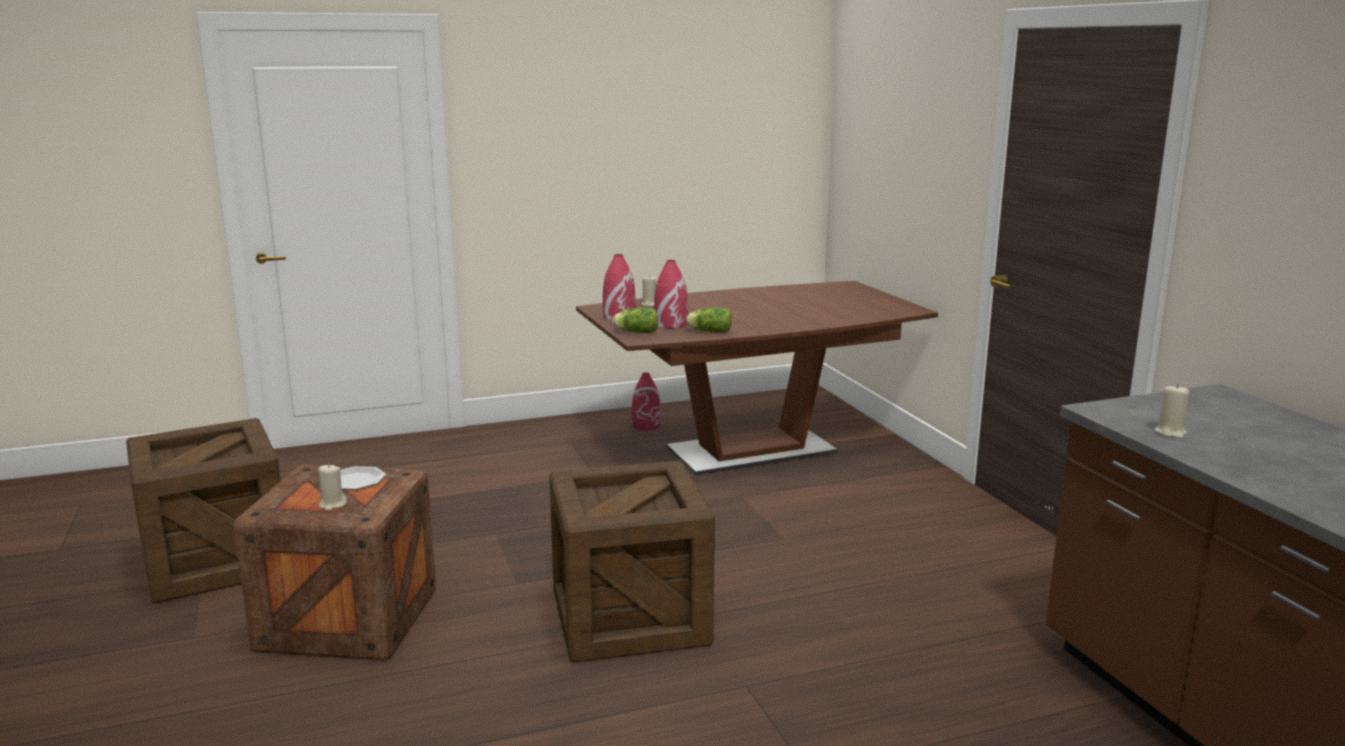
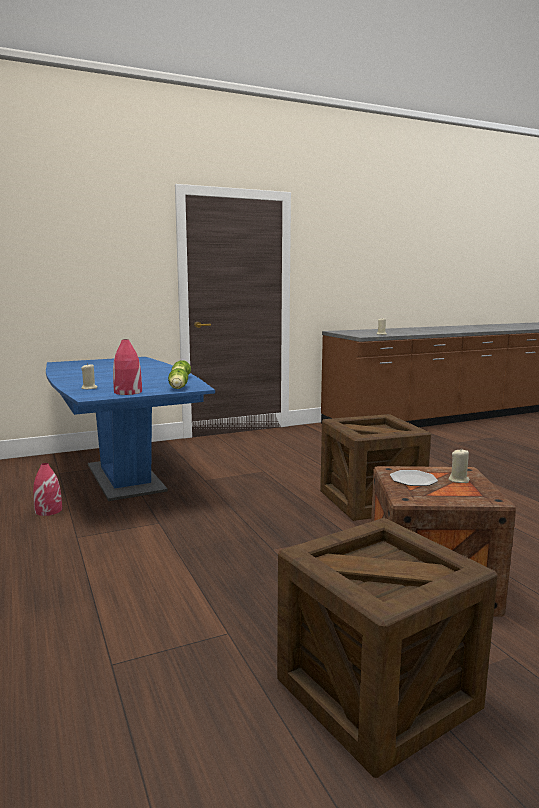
camera: 95 degrees left, 5 degrees down
(670, 324) = (157, 384): red vase -> none
(751, 451) = (125, 478): brown dining table -> blue dining table

